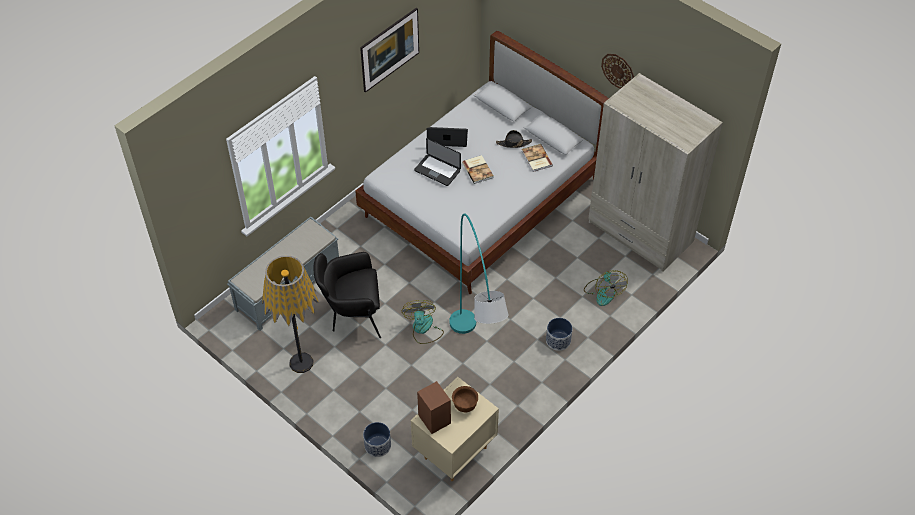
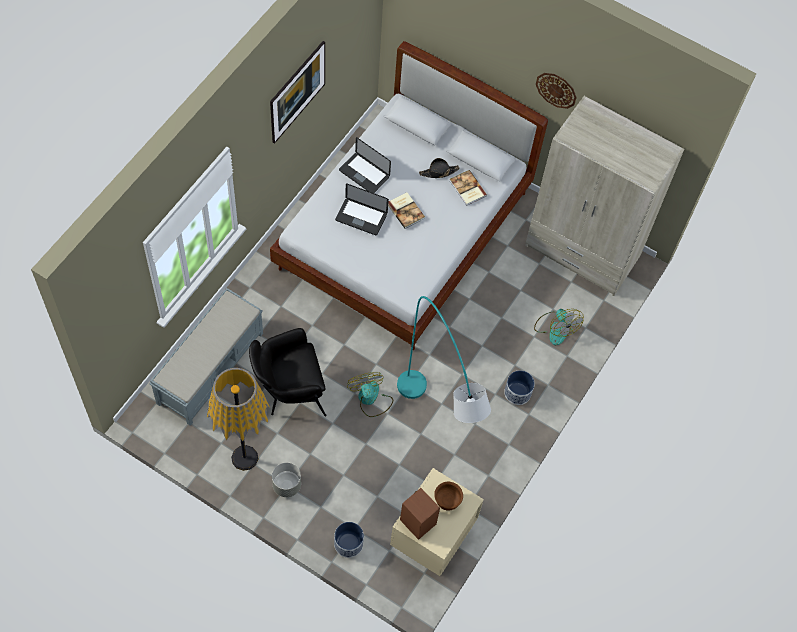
camera: 15 degrees left, 10 degrees up
(333, 390) = (286, 485): none -> grey planter
(447, 138) = (364, 174): laptop -> laptop turned 135 degrees counterclockwise

